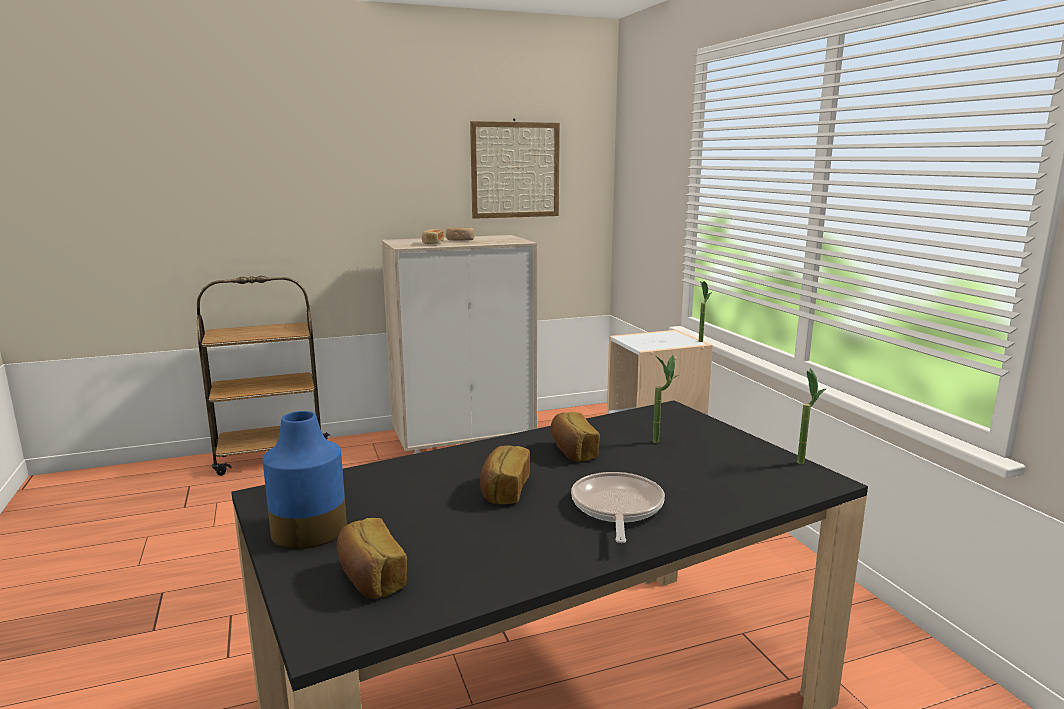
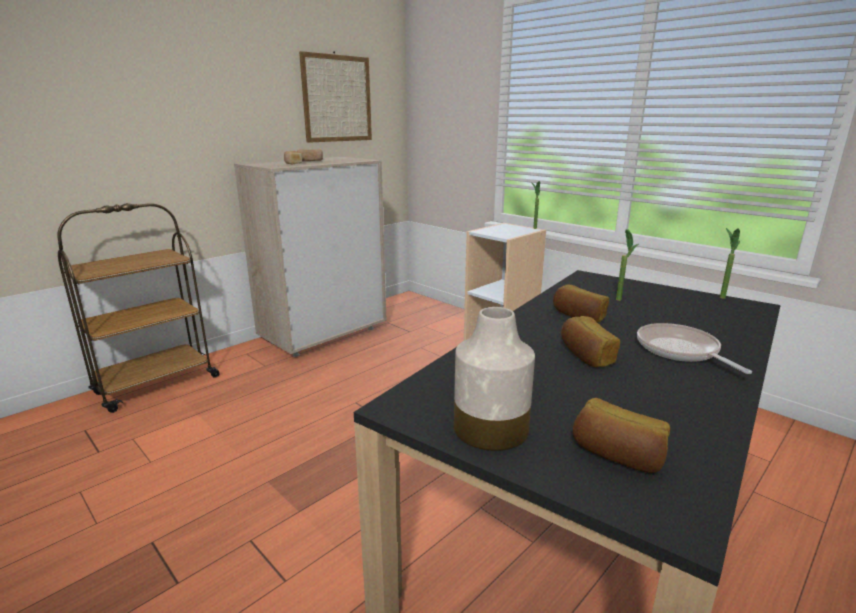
camera: 25 degrees left, 5 degrees up
(309, 530) = (491, 428): blue vase -> beige vase

